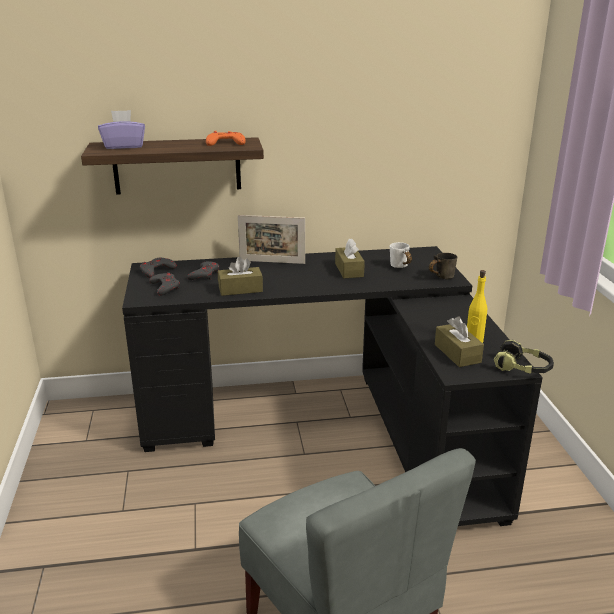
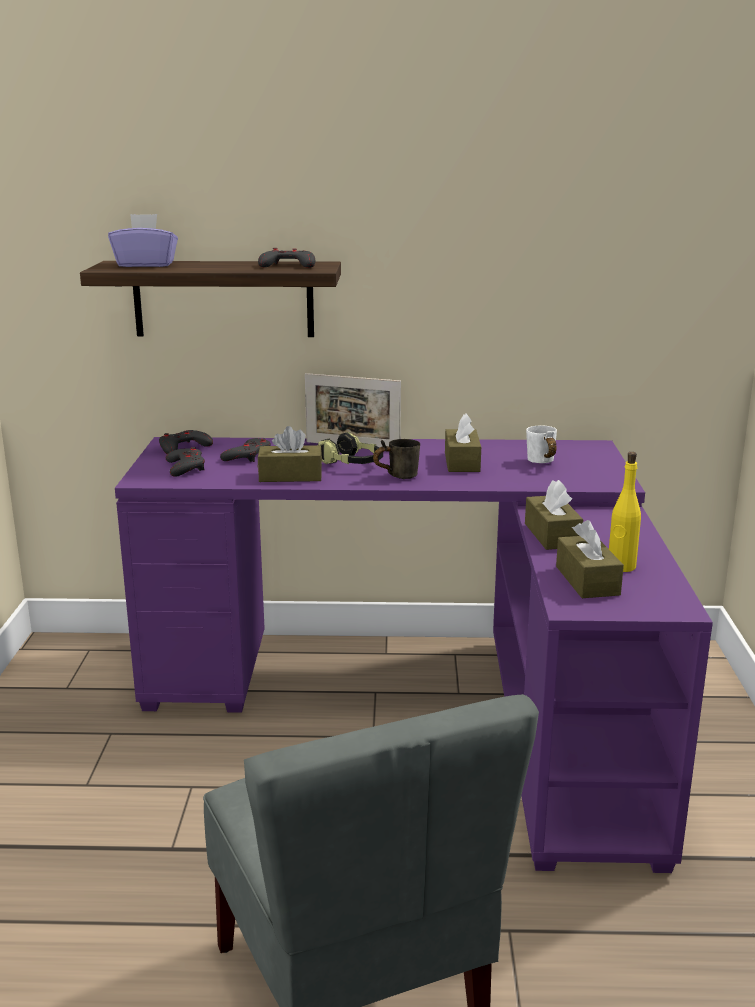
camera: 10 degrees right, 5 degrees down
(225, 143) = (287, 265): orange game controller -> grey game controller
(332, 426) = (428, 702): black desk -> purple desk
(423, 320) = (552, 535): none -> brown tissue box
(440, 277) = (598, 479): grey mug -> grey mug (396, 476)
(523, 368) = (685, 608): headphones -> headphones (352, 464)

